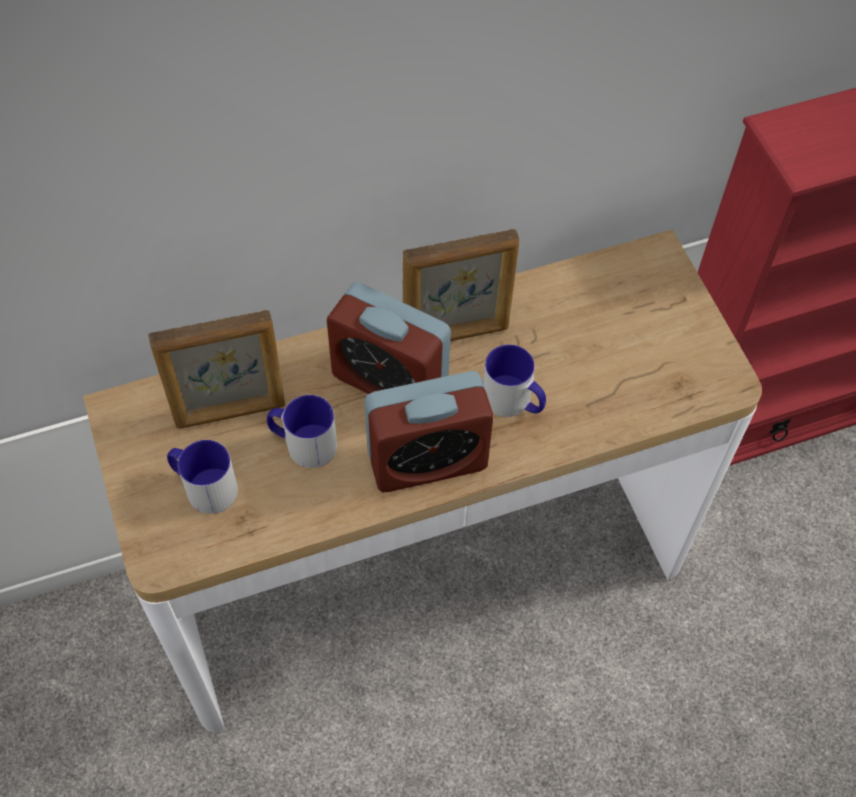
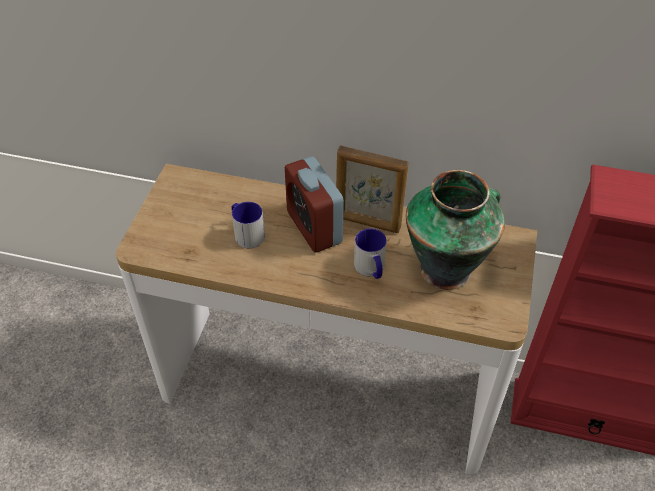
camera: 35 degrees right, 10 degrees down
(203, 486) = (184, 228): mug -> none
(230, 412) = (224, 203): picture frame -> none
(427, 460) = (301, 273): alarm clock -> none
(606, 346) = (447, 268): none -> vase

